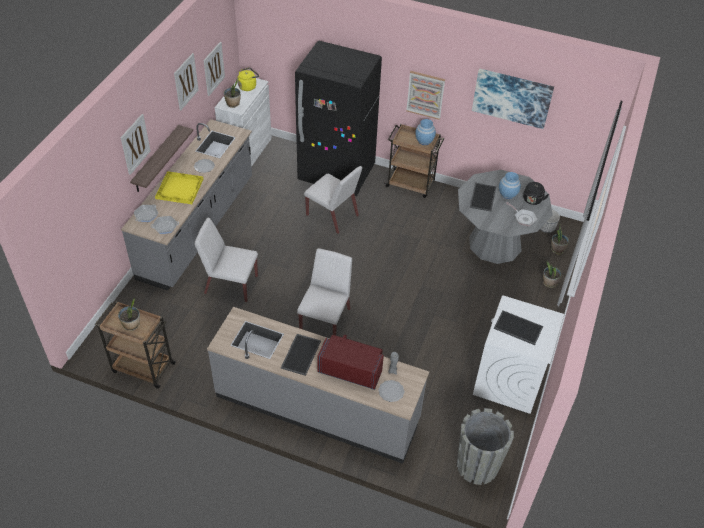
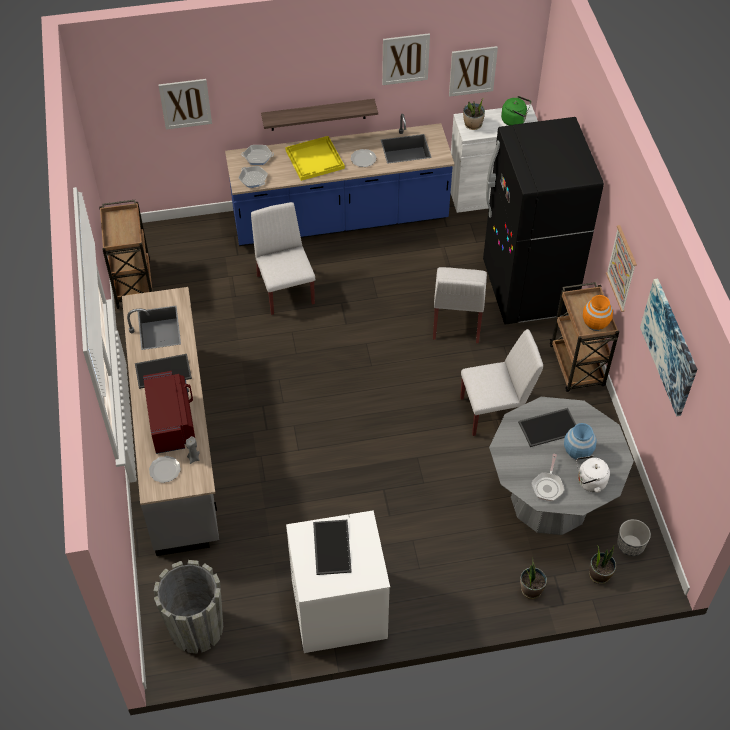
camera: 60 degrees right, 5 degrees up
(132, 325) = (120, 230): potted plant -> none
(135, 144) = (282, 79): picture -> picture (185, 103)
(198, 228) = (340, 220): grey counter -> blue counter
(248, 86) = (515, 120): yellow kettle -> green kettle
(325, 319) = (298, 393): white chair -> white chair (496, 411)
(424, 141) = (595, 323): blue vase -> orange vase
(532, 200) = (589, 482): black kettle -> white kettle

